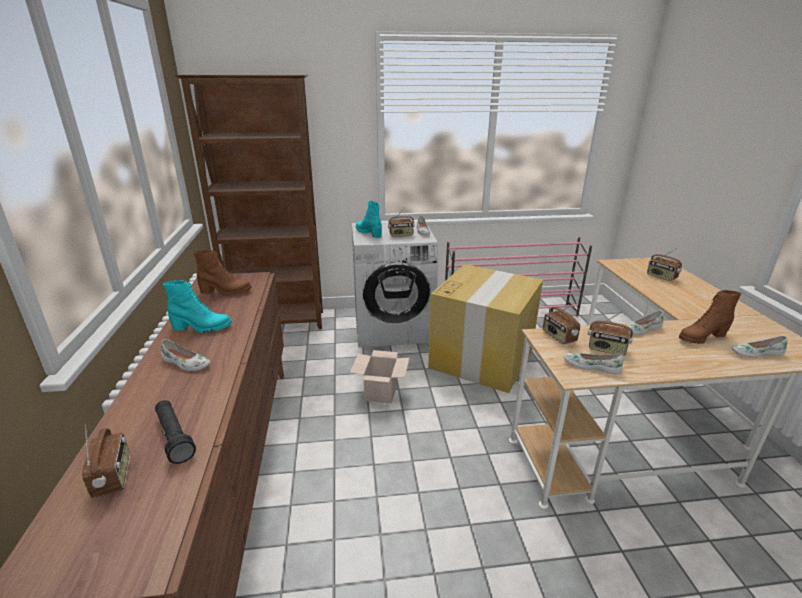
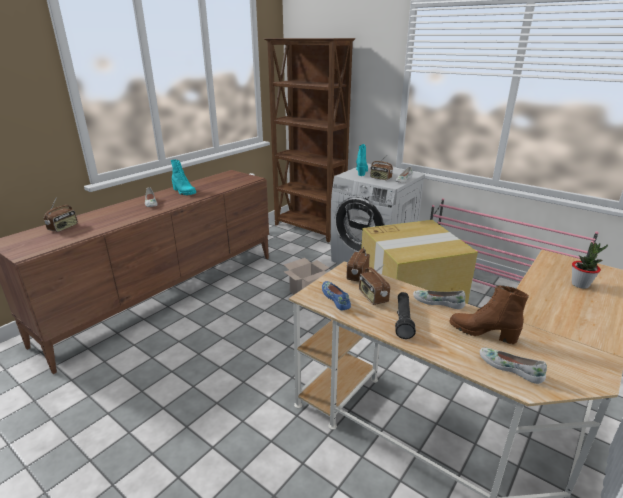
camera: 45 degrees right, 0 degrees up
(174, 437) = (97, 225): black flashlight -> black flashlight (403, 320)
(225, 292) = (225, 181): brown boot -> none
(591, 366) = (336, 298): white shoe -> blue shoe
(661, 277) = (580, 285): radio -> potted plant

